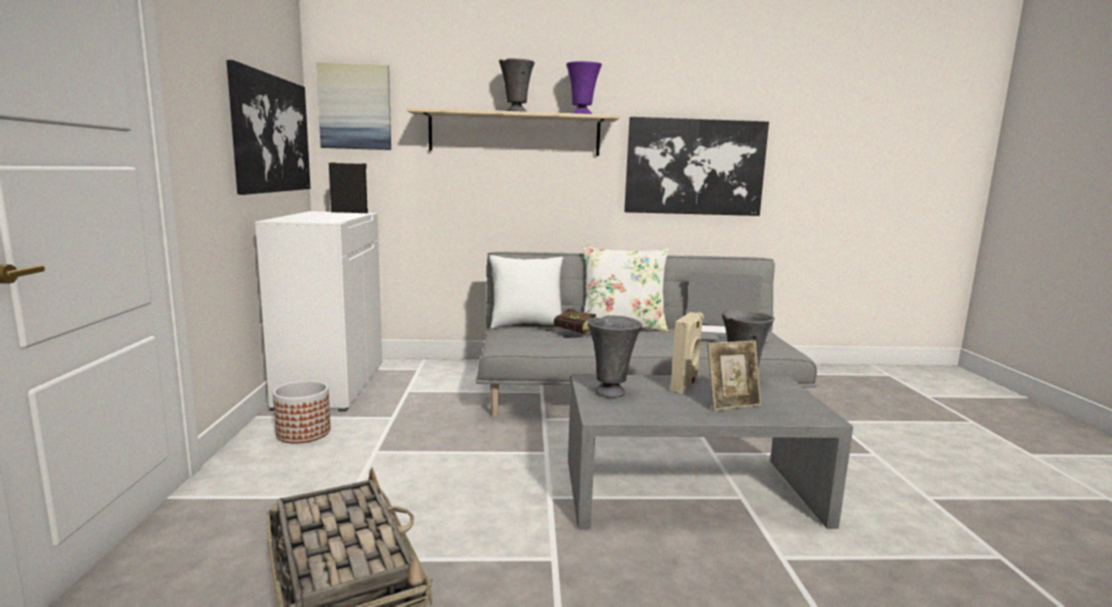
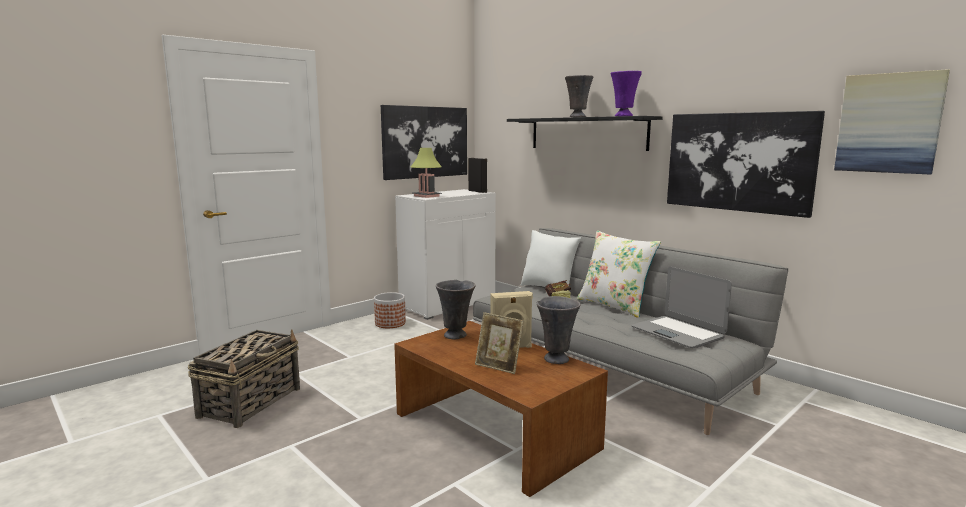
camera: 50 degrees right, 0 degrees up
(314, 219) = (426, 196): none -> table lamp
(355, 107) = (496, 118): picture -> picture (888, 123)
(514, 134) = (586, 133): beige shelf -> black shelf
(690, 490) = (495, 430): grey coffee table -> brown coffee table

